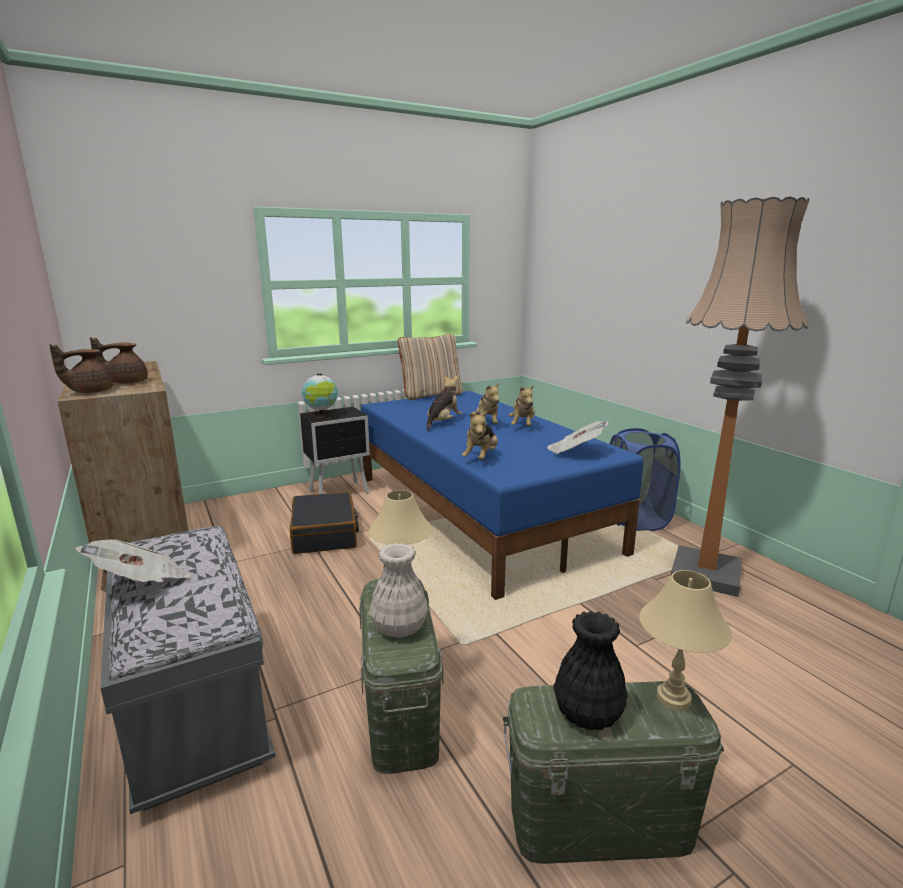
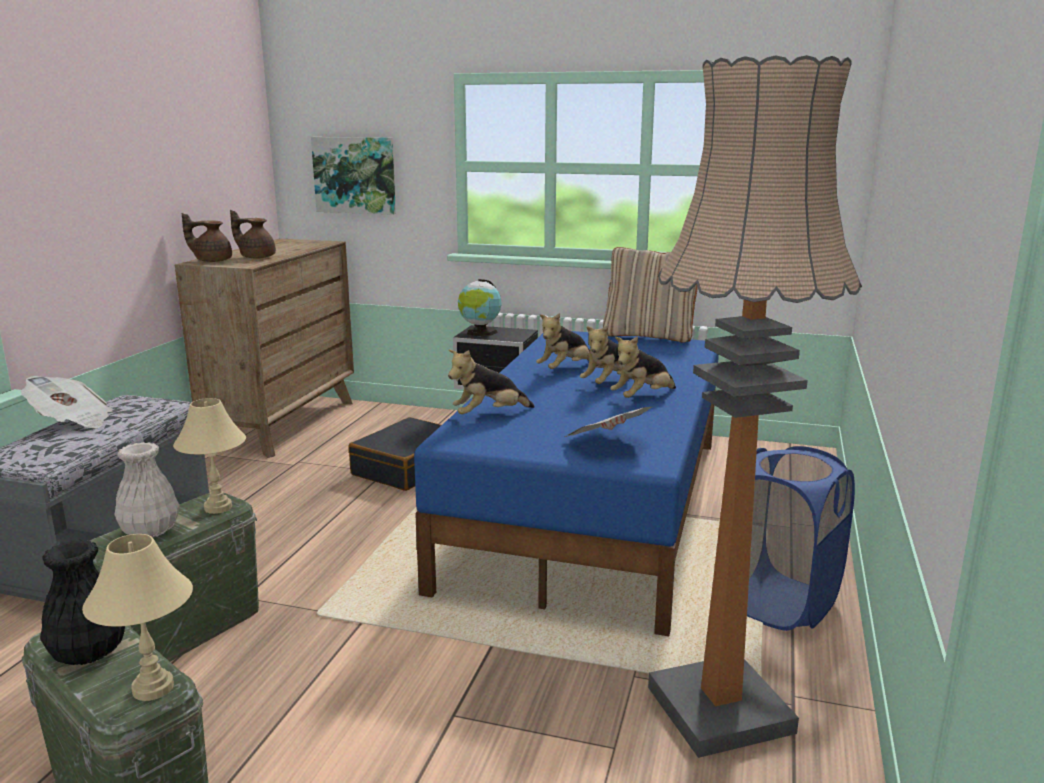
camera: 45 degrees right, 0 degrees up
(159, 298) = (355, 175): none -> picture
(443, 423) = (565, 369): plush toy -> plush toy turned 150 degrees clockwise

